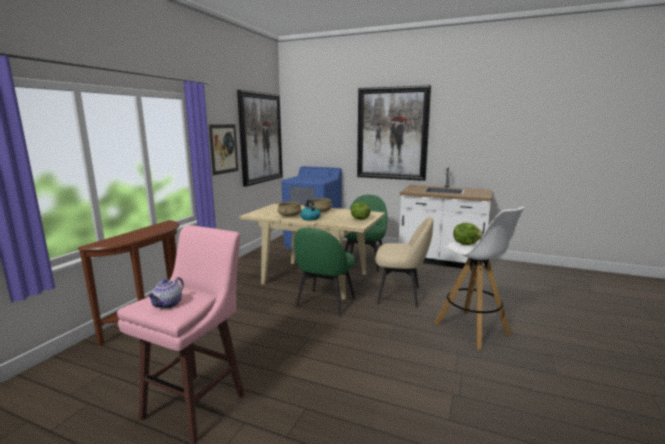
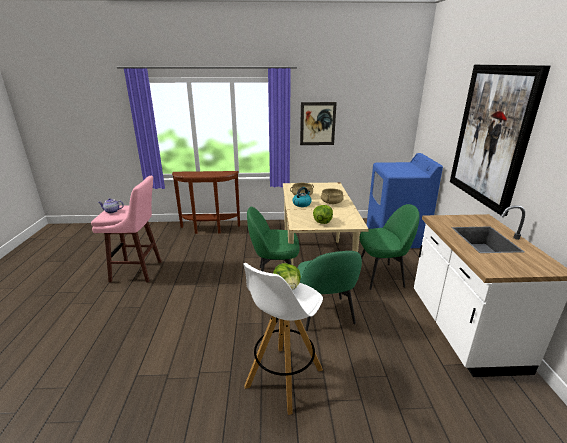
camera: 65 degrees right, 10 degrees up
(260, 138) = (376, 116): picture -> none
(400, 295) = (325, 315): beige chair -> green chair

